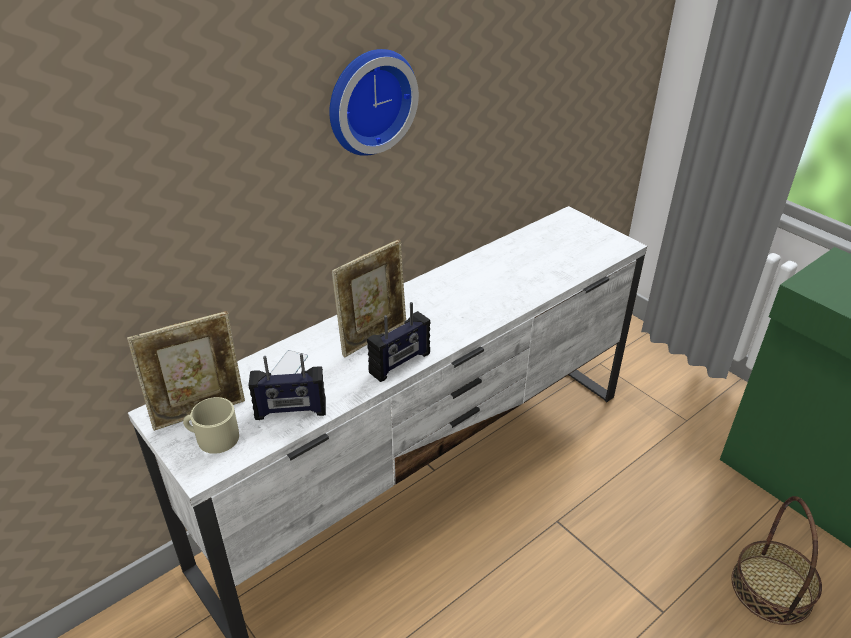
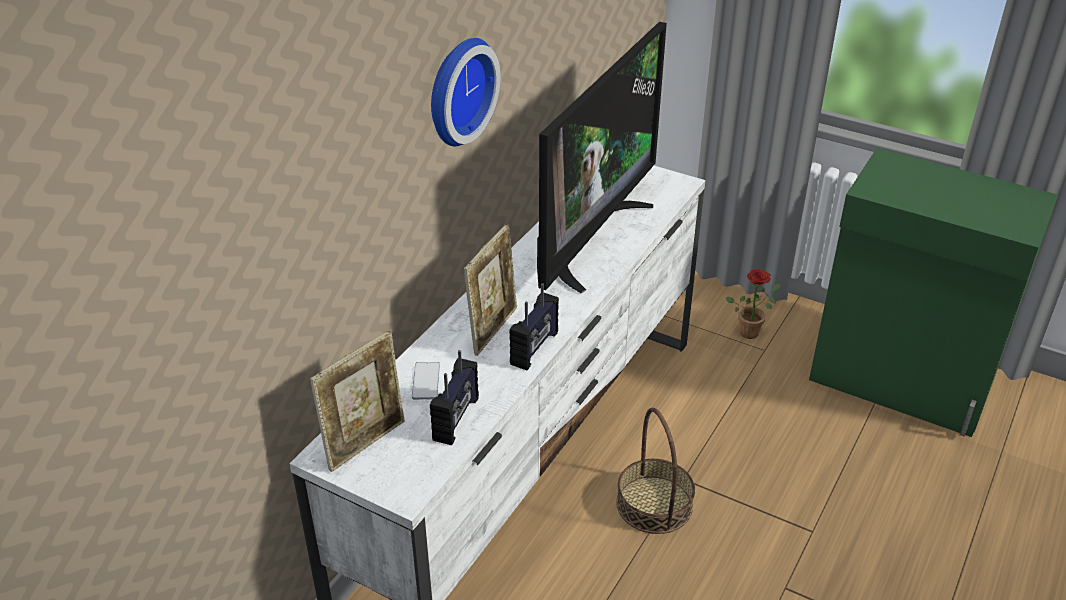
camera: 20 degrees left, 0 degrees up
(212, 437) = (396, 462): beige mug -> none
(291, 411) = (457, 419): radio -> radio turned 45 degrees counterclockwise
(508, 276) = (590, 239): none -> television
(680, 399) = (751, 331): none -> potted plant
(772, 589) = (896, 483): basket -> basket (654, 504)

